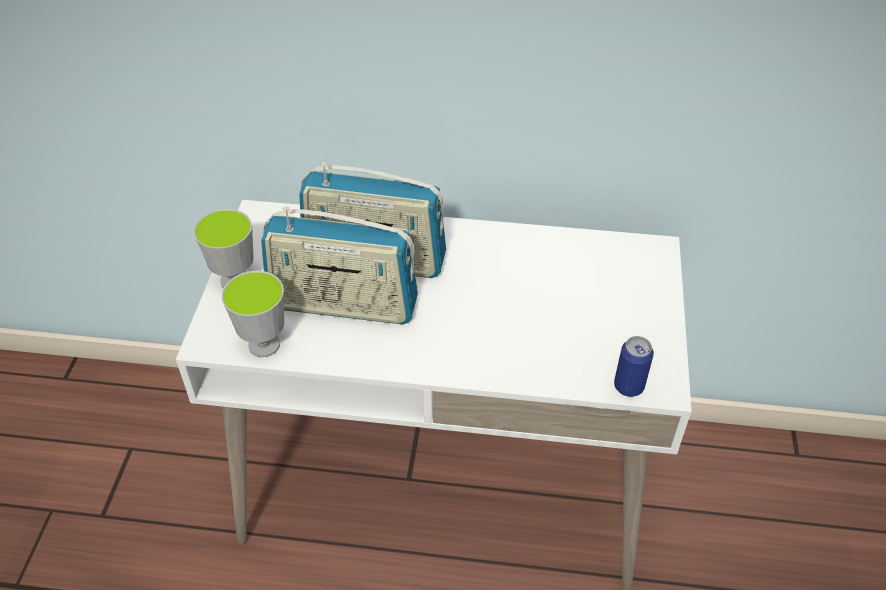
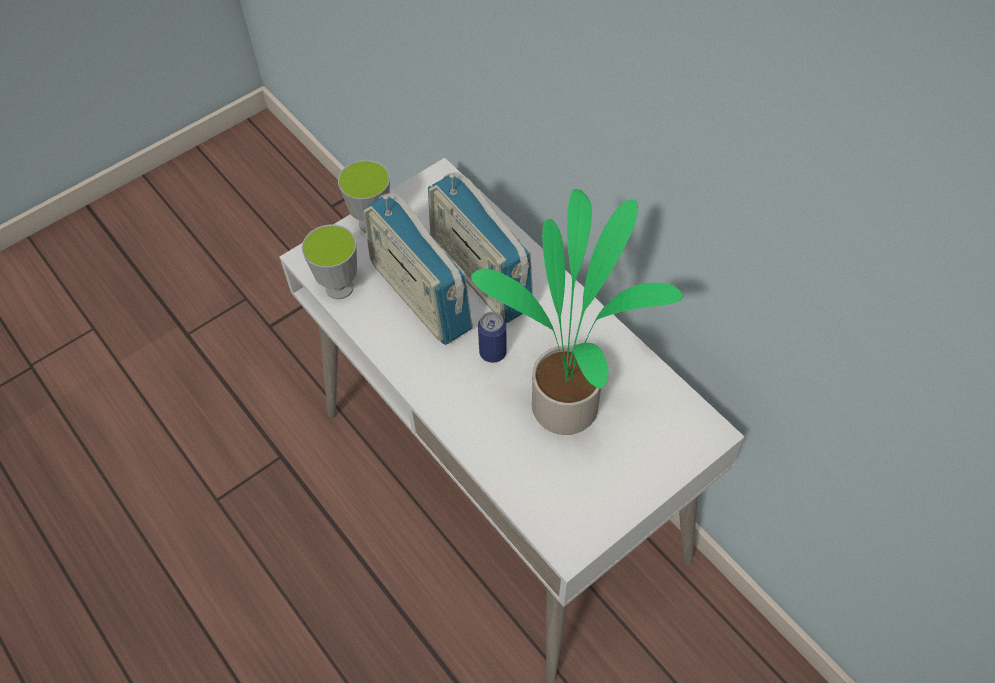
camera: 45 degrees right, 10 degrees up
(547, 298) = (569, 405): none -> potted plant
(628, 386) = (543, 523): can -> can (493, 353)

